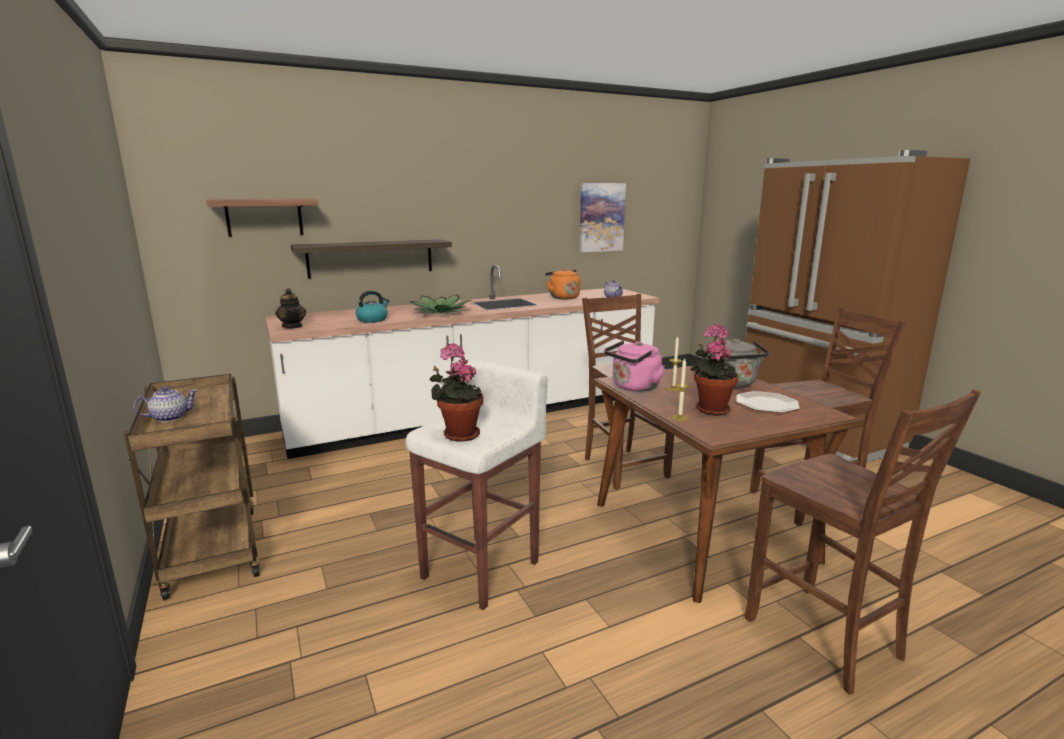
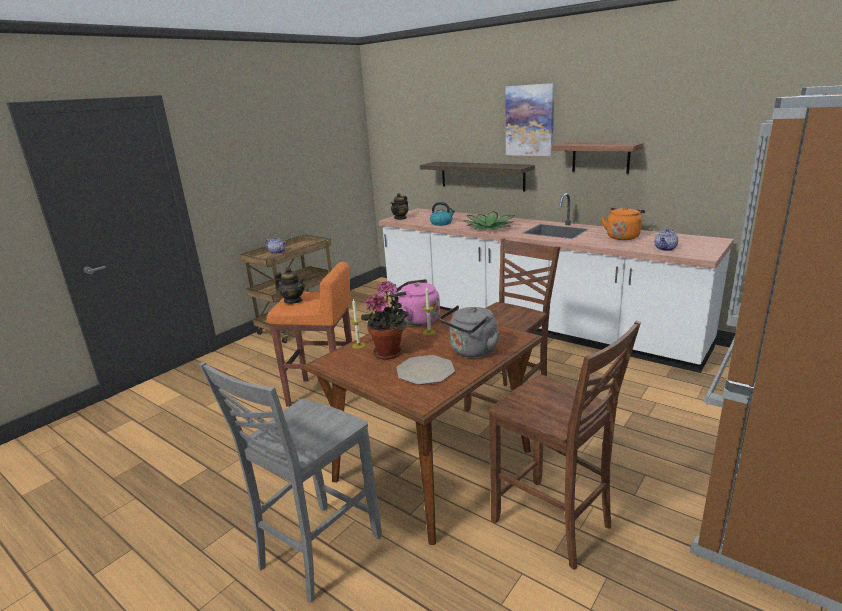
camera: 65 degrees right, 5 degrees up
(264, 217) = (422, 142): shelf -> shelf (600, 157)
(458, 434) = (293, 301): potted plant -> teapot
(483, 569) = (323, 394): white stool -> orange stool
(601, 217) = (723, 150): picture -> picture (529, 120)
(825, 640) = (317, 552): brown chair -> grey chair

